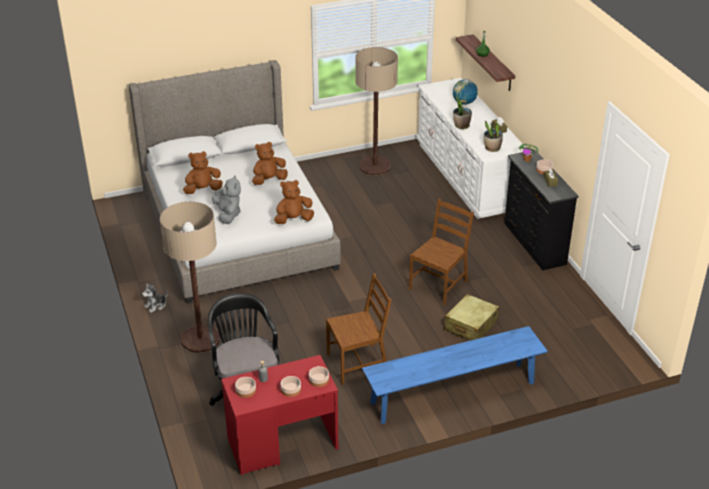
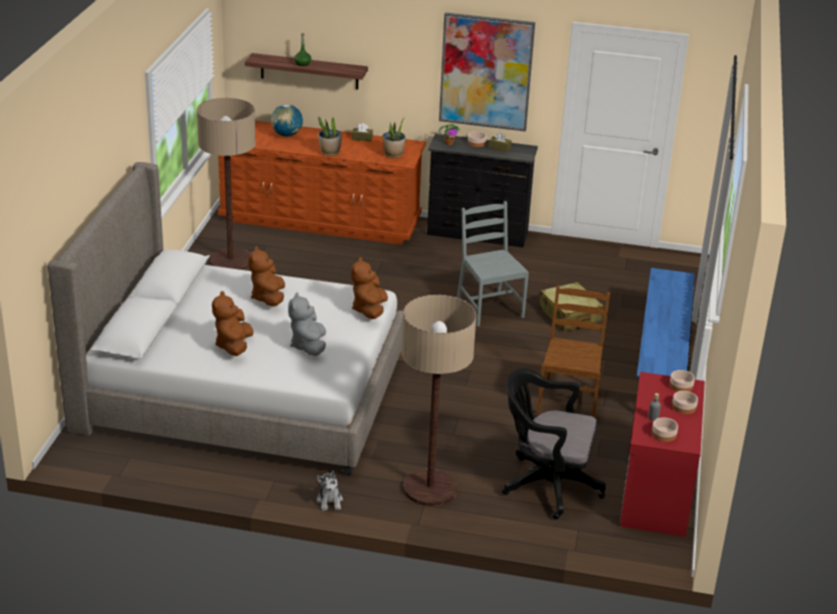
camera: 60 degrees left, 5 degrees down
(228, 214) = (308, 346): grey plush toy -> grey plush toy turned 105 degrees counterclockwise
(439, 285) = (488, 307): brown chair -> grey chair
(467, 176) = (320, 219): white dresser -> brown dresser
(564, 116) = (486, 72): none -> picture

